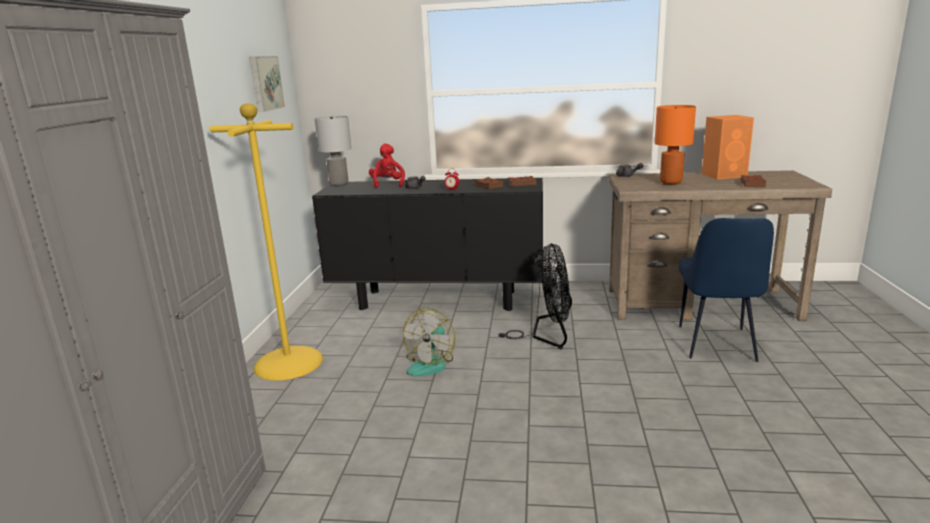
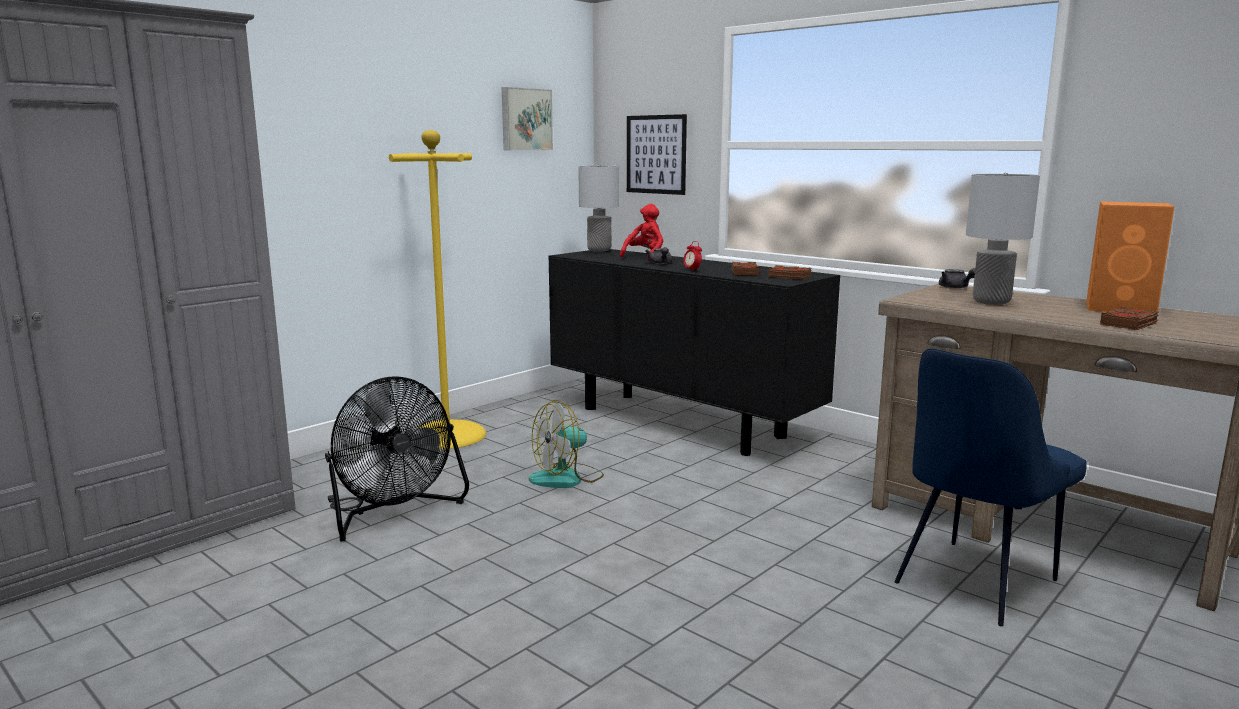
camera: 35 degrees right, 5 degrees down
(365, 103) = (656, 154): none -> picture
(546, 330) = (751, 489): black fan -> black fan (387, 513)
(670, 183) = (990, 303): orange table lamp -> grey table lamp

